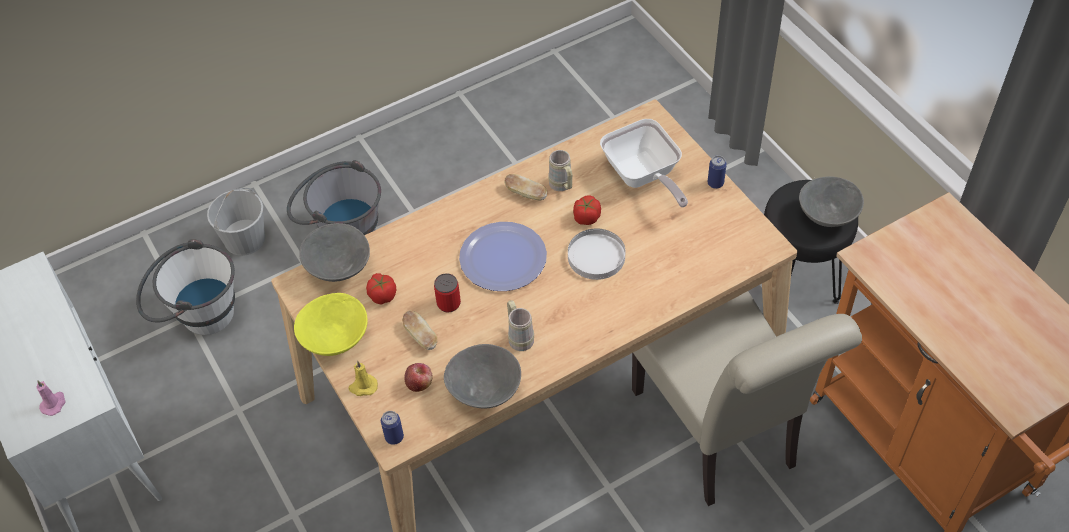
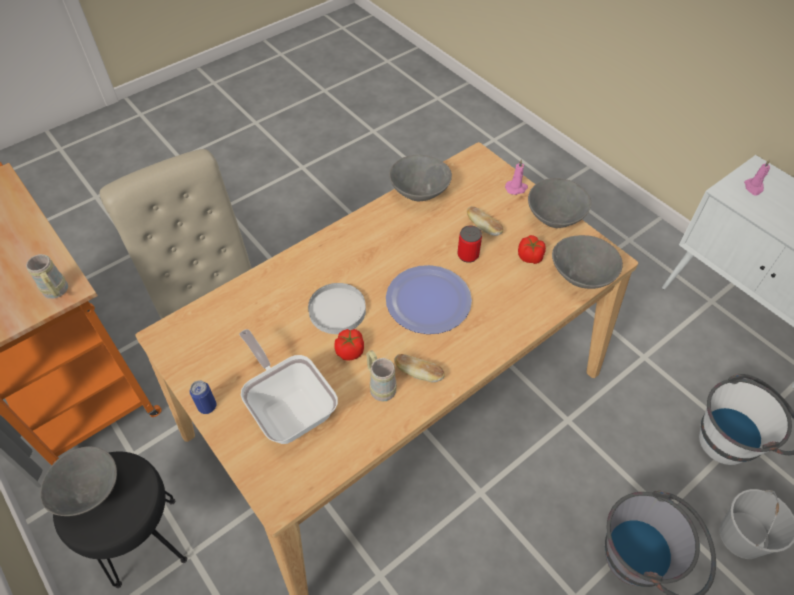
camera: 170 degrees right, 0 degrees up
(336, 339) = (554, 219): yellow bowl -> grey bowl
(363, 387) = (516, 188): yellow candle -> pink candle
(394, 437) = (479, 160): can -> none
(419, 383) = (472, 194): apple -> none
(519, 336) = (399, 234): beige mug -> beige mug (57, 293)

